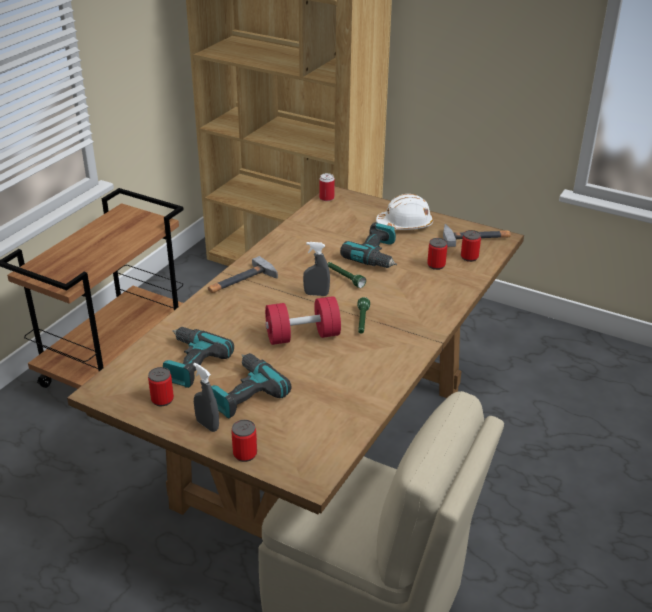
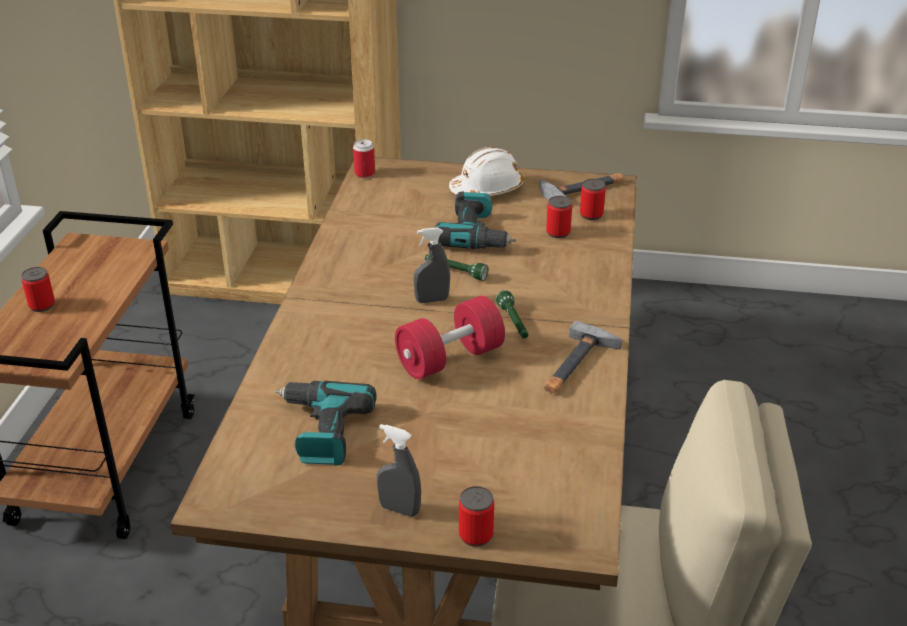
camera: 20 degrees left, 0 degrees up
(162, 400) = (314, 491): can -> can (42, 305)
(241, 281) = (320, 304): hammer -> hammer (576, 365)
(244, 393) = (422, 453): power drill -> none

